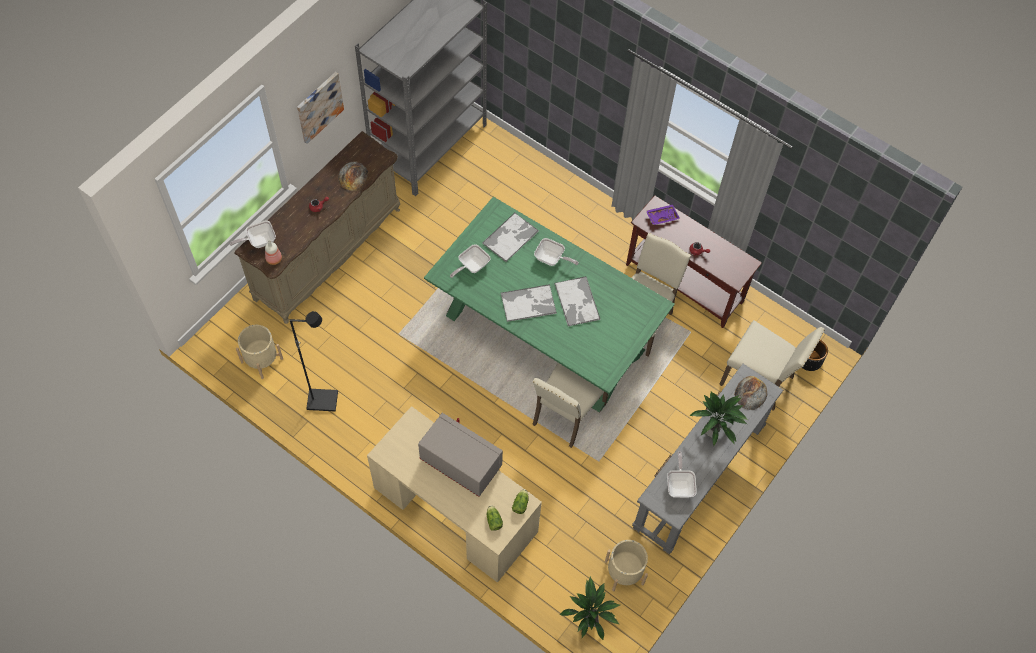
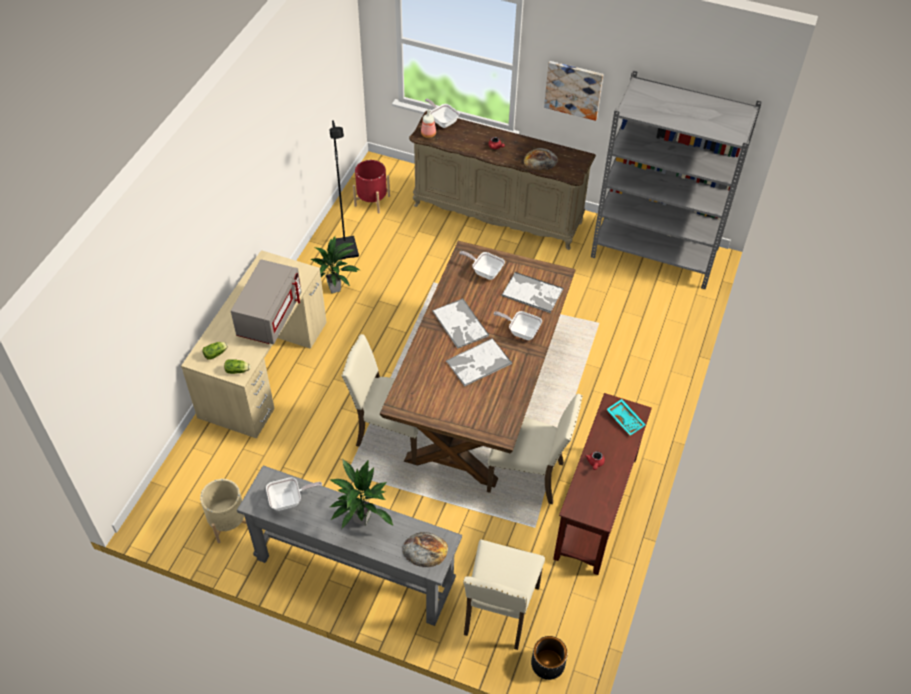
camera: 75 degrees right, 10 degrees down
(262, 360) = (372, 201): beige planter -> red planter
(544, 332) = (479, 393): green dining table -> brown dining table
(551, 259) = (521, 331): frying pan -> frying pan turned 105 degrees clockwise
(589, 620) = (171, 503): potted plant -> potted plant (335, 289)
(662, 216) = (625, 419): purple tray -> turquoise tray

